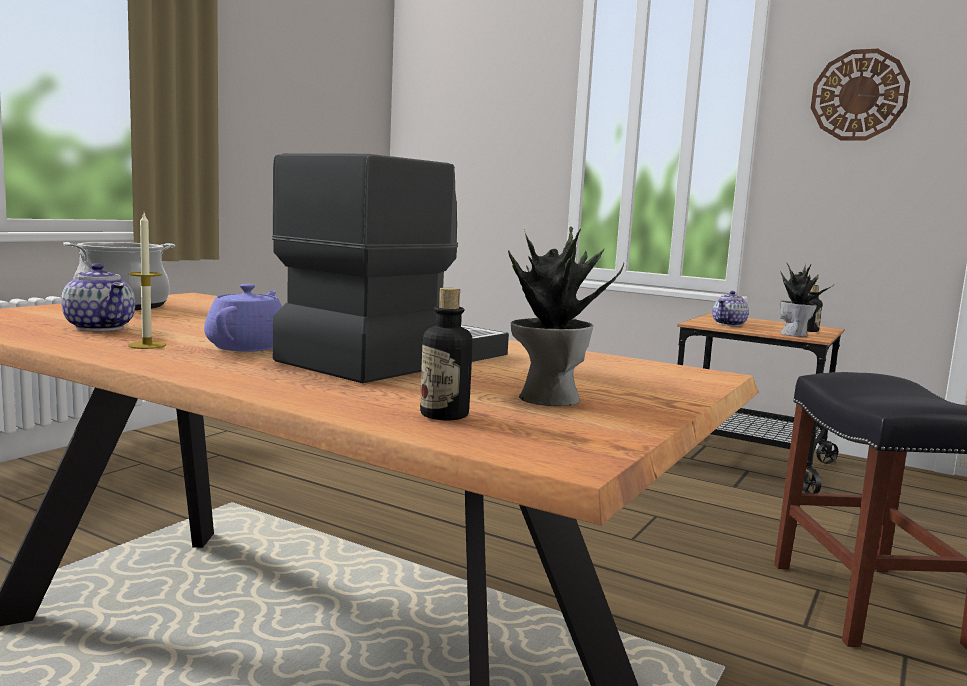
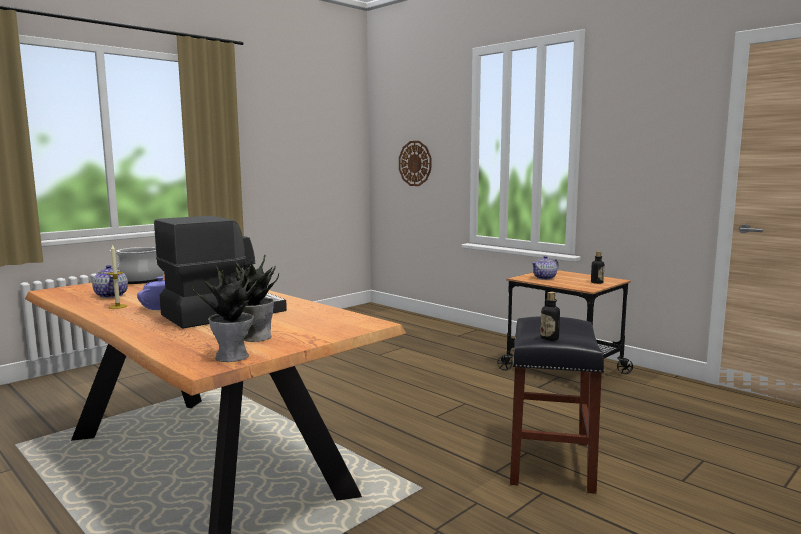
camera: 15 degrees right, 0 degrees up
(444, 415) = (190, 345): bottle -> bottle (549, 338)
(794, 334) = (578, 286): potted plant -> potted plant (233, 356)
(859, 95) = (641, 116): wall clock -> wall clock (415, 163)

